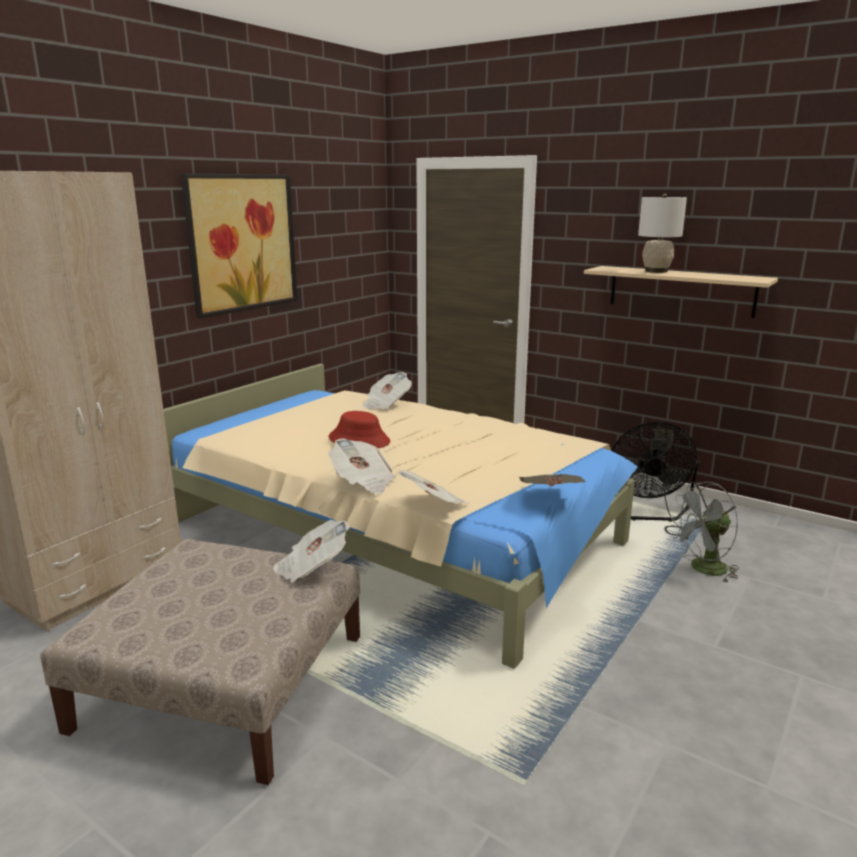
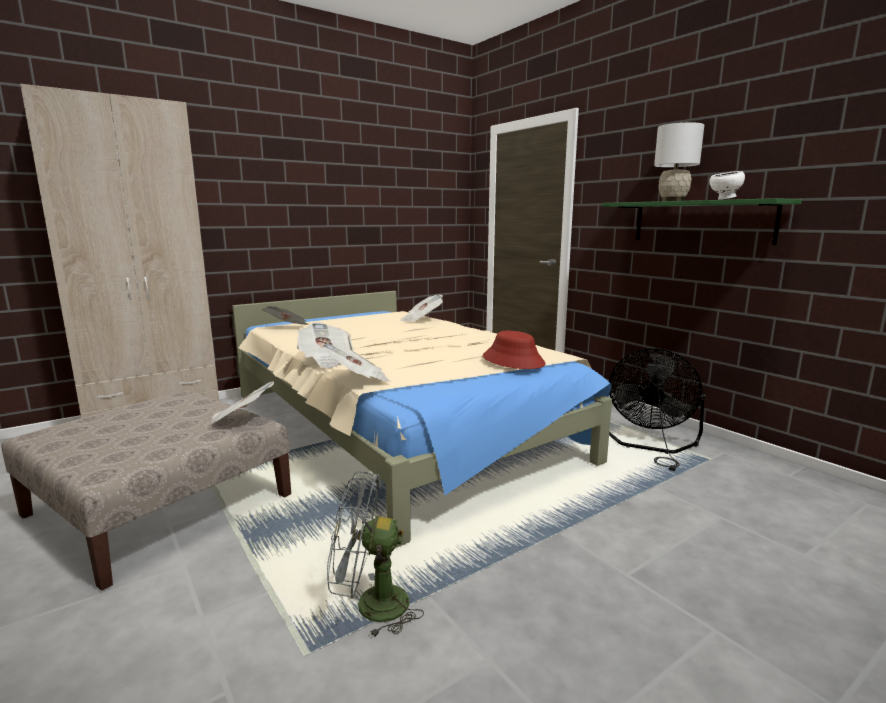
camera: 20 degrees right, 5 degrees down
(242, 243) = (323, 184): picture -> none
(359, 440) = (364, 336): red hat -> red hat (513, 360)
(550, 497) = (473, 387): newspaper -> newspaper (288, 328)
(681, 291) = (701, 222): beige shelf -> green shelf
(703, 569) = (670, 500): grey fan -> grey fan (370, 605)
(715, 277) = (725, 199): none -> white bowl

